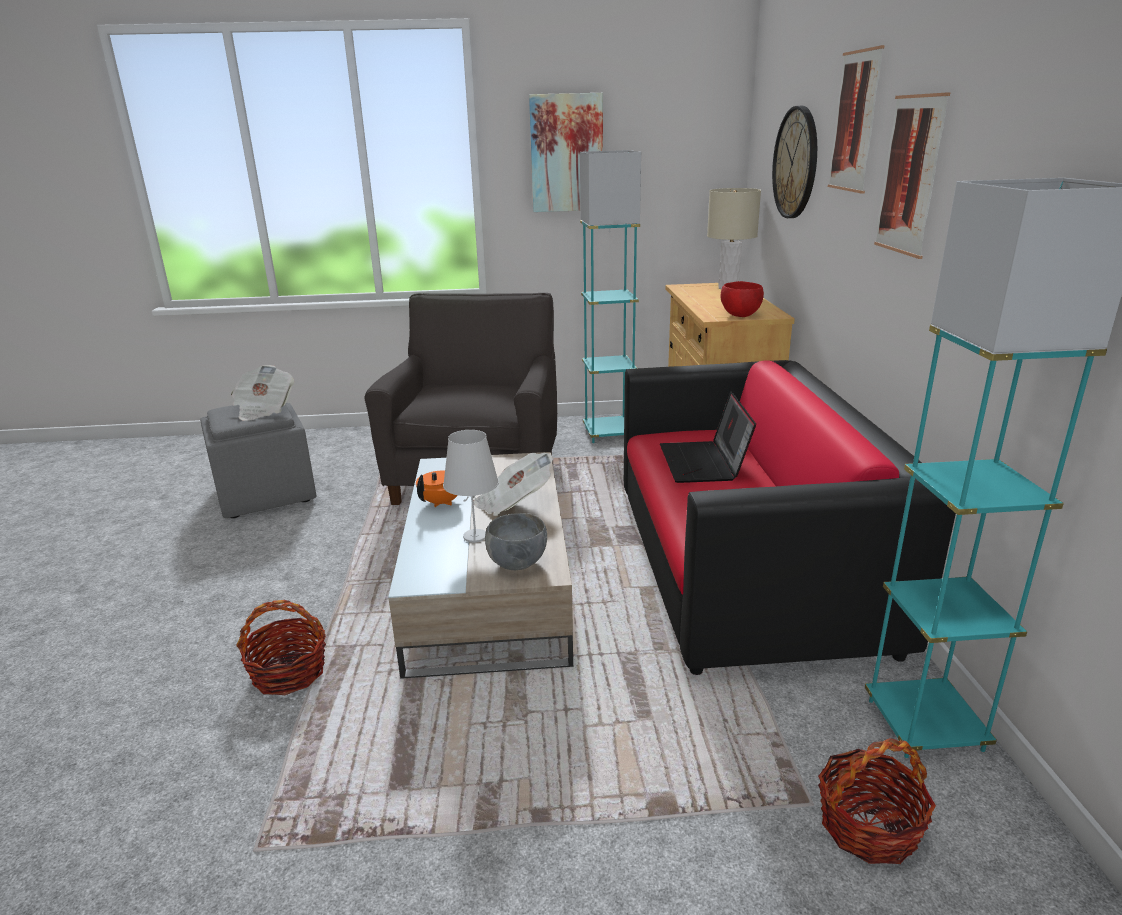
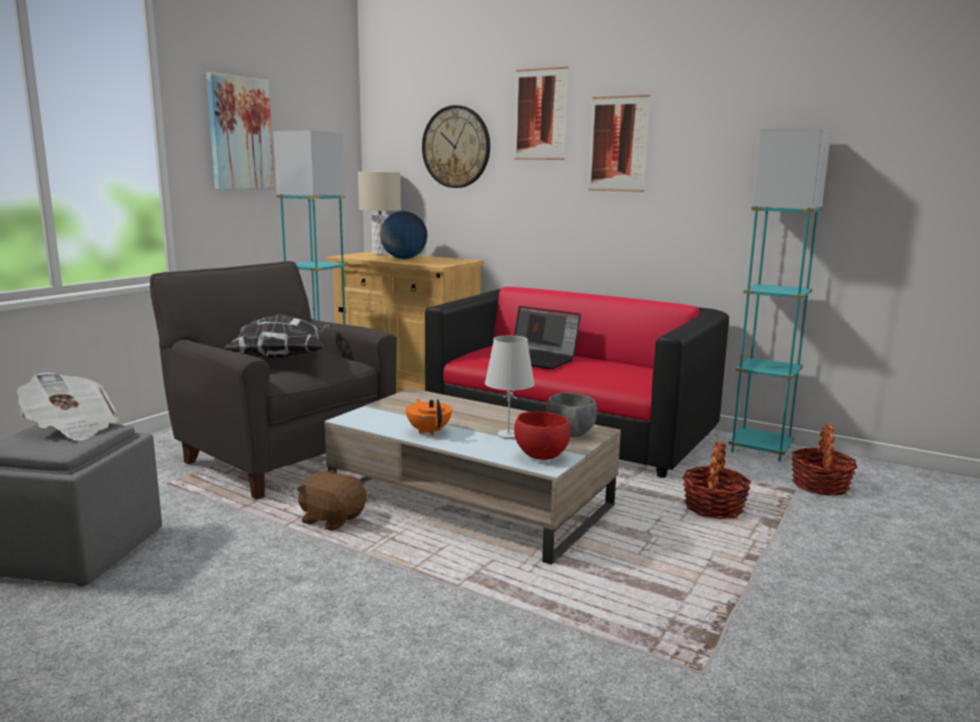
camera: 55 degrees left, 10 degrees down
(289, 672) = (474, 612): basket -> basket (713, 507)
(390, 545) = (332, 519): none -> brown plush toy
(461, 390) = (283, 358): none -> pillow
(514, 502) = (475, 414): newspaper -> none
(720, 300) = (404, 258): none -> globe
(740, 315) = (449, 262): red bowl -> red bowl (541, 456)

